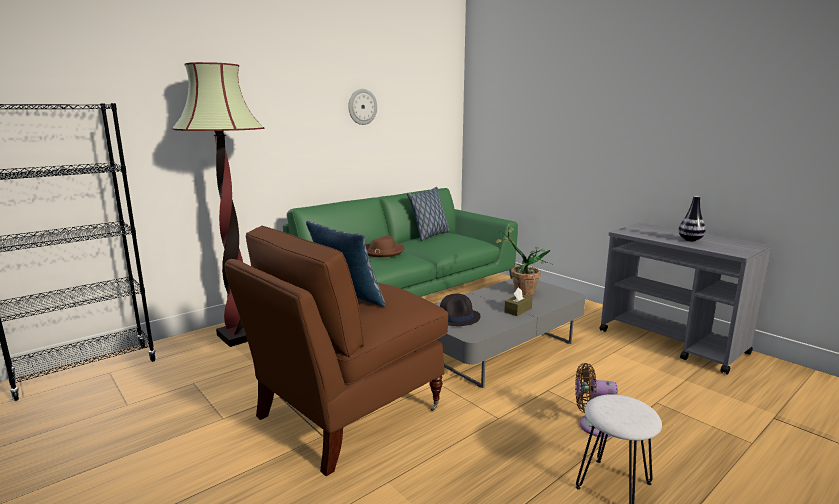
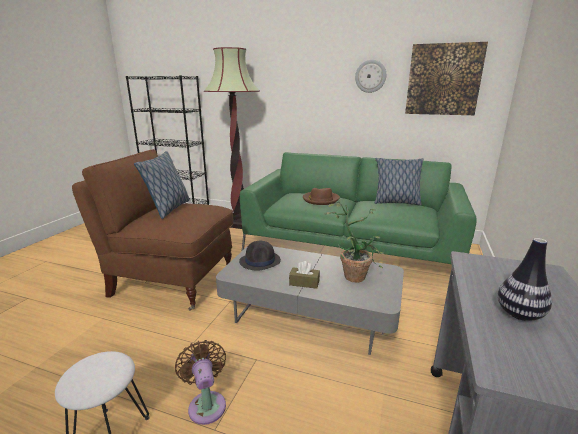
camera: 60 degrees right, 5 degrees up
(420, 111) = (443, 80): none -> picture

